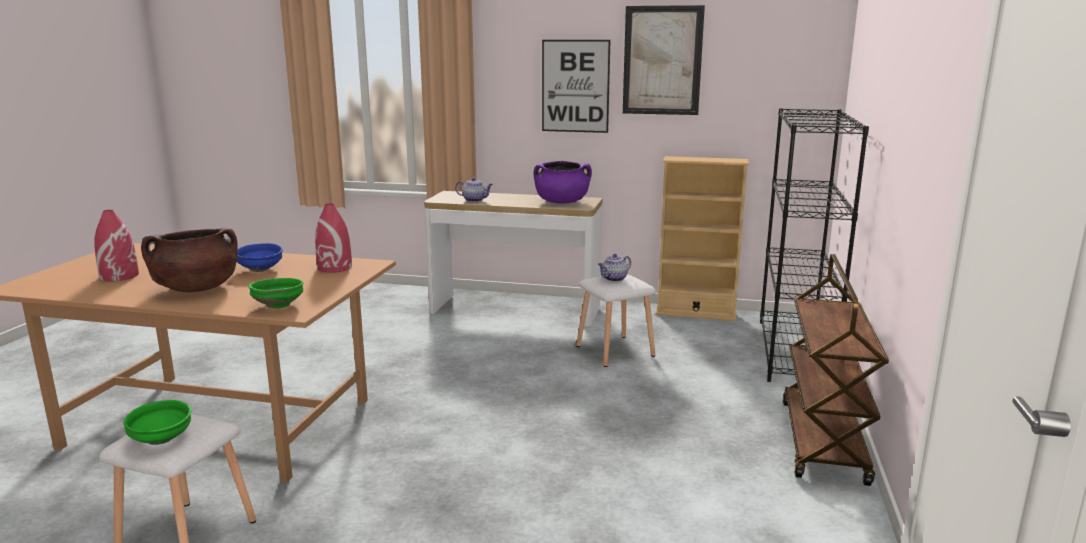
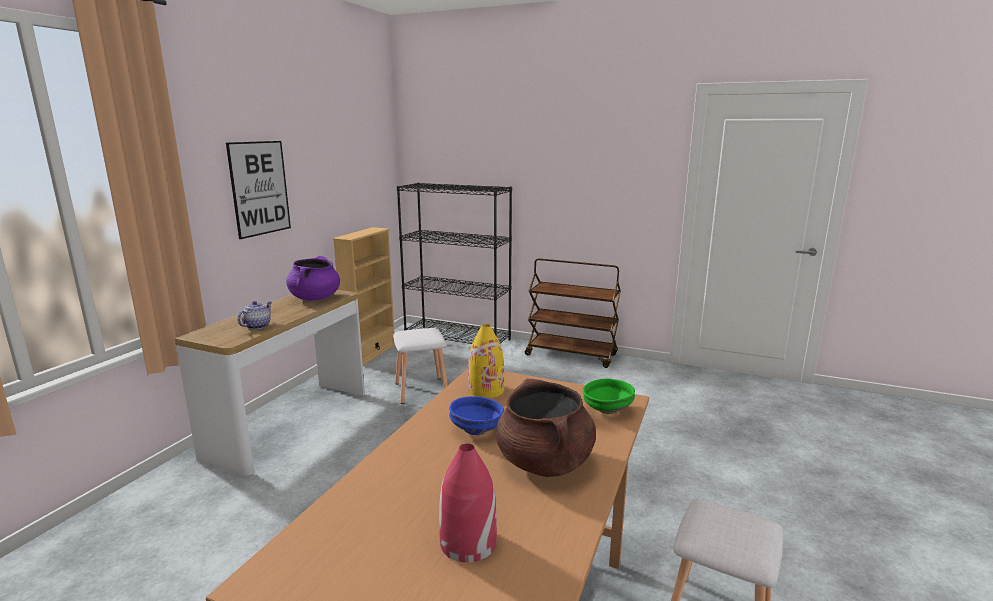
camera: 80 degrees left, 0 degrees up
(161, 439) = (749, 530): green bowl -> none
(335, 267) = (486, 390): red vase -> yellow vase
(614, 279) = (417, 334): teapot -> none
(662, 60) = (315, 157): picture -> none

